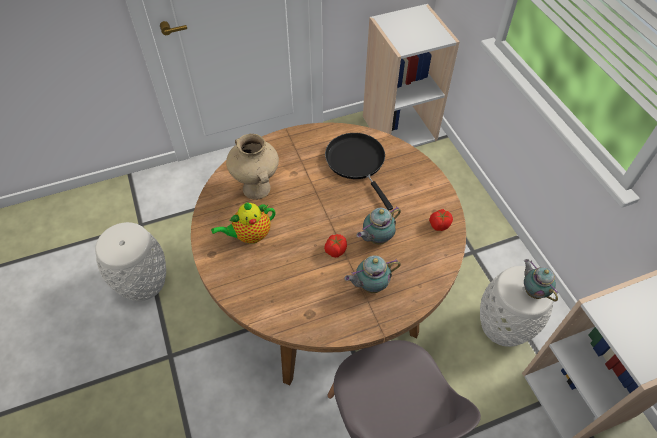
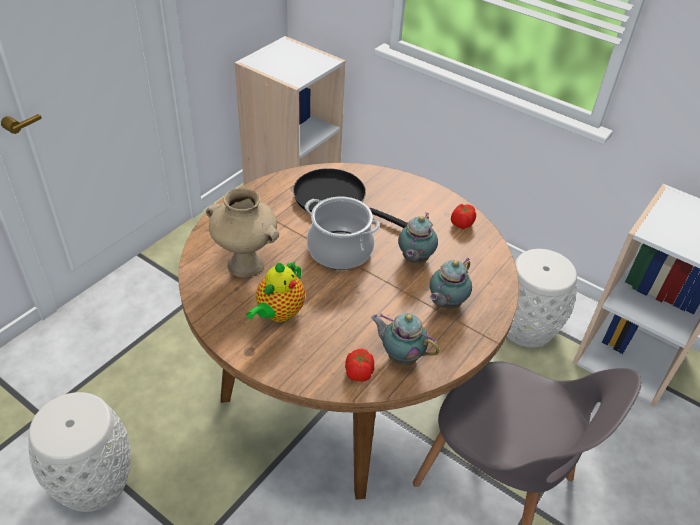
camera: 35 degrees left, 10 degrees down
(327, 206) = (339, 251): none -> cooking pot
(335, 250) = (383, 288): tomato -> tomato (358, 373)
(533, 290) = (553, 266): teapot -> teapot (400, 356)

